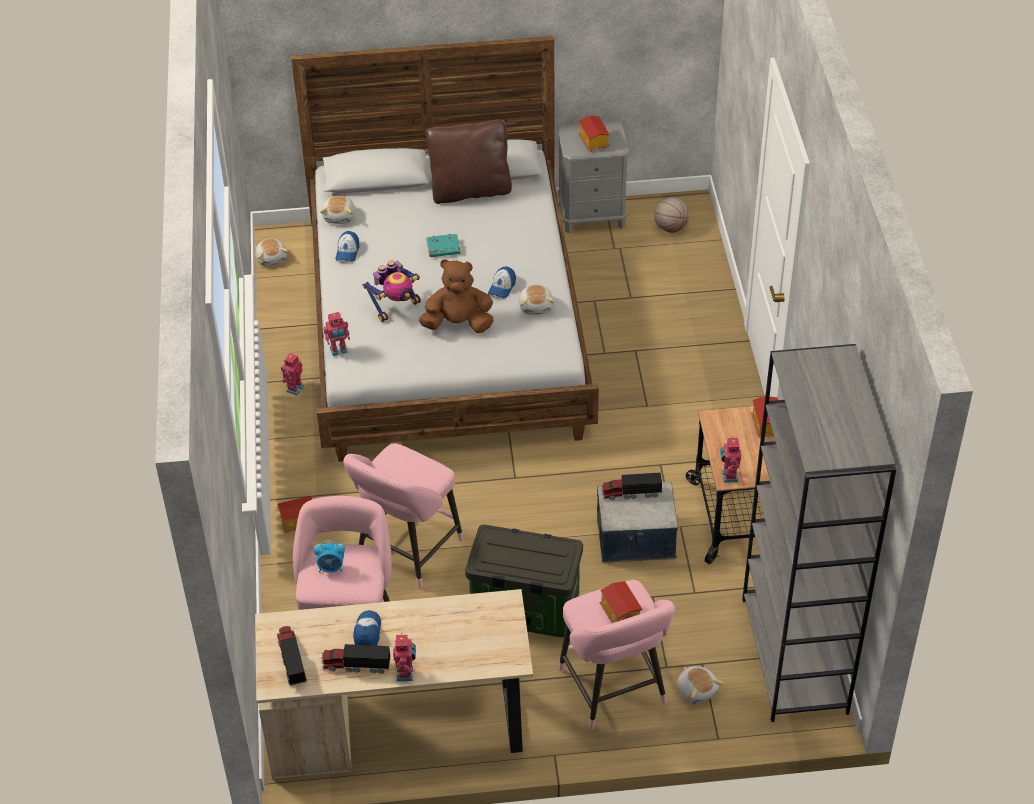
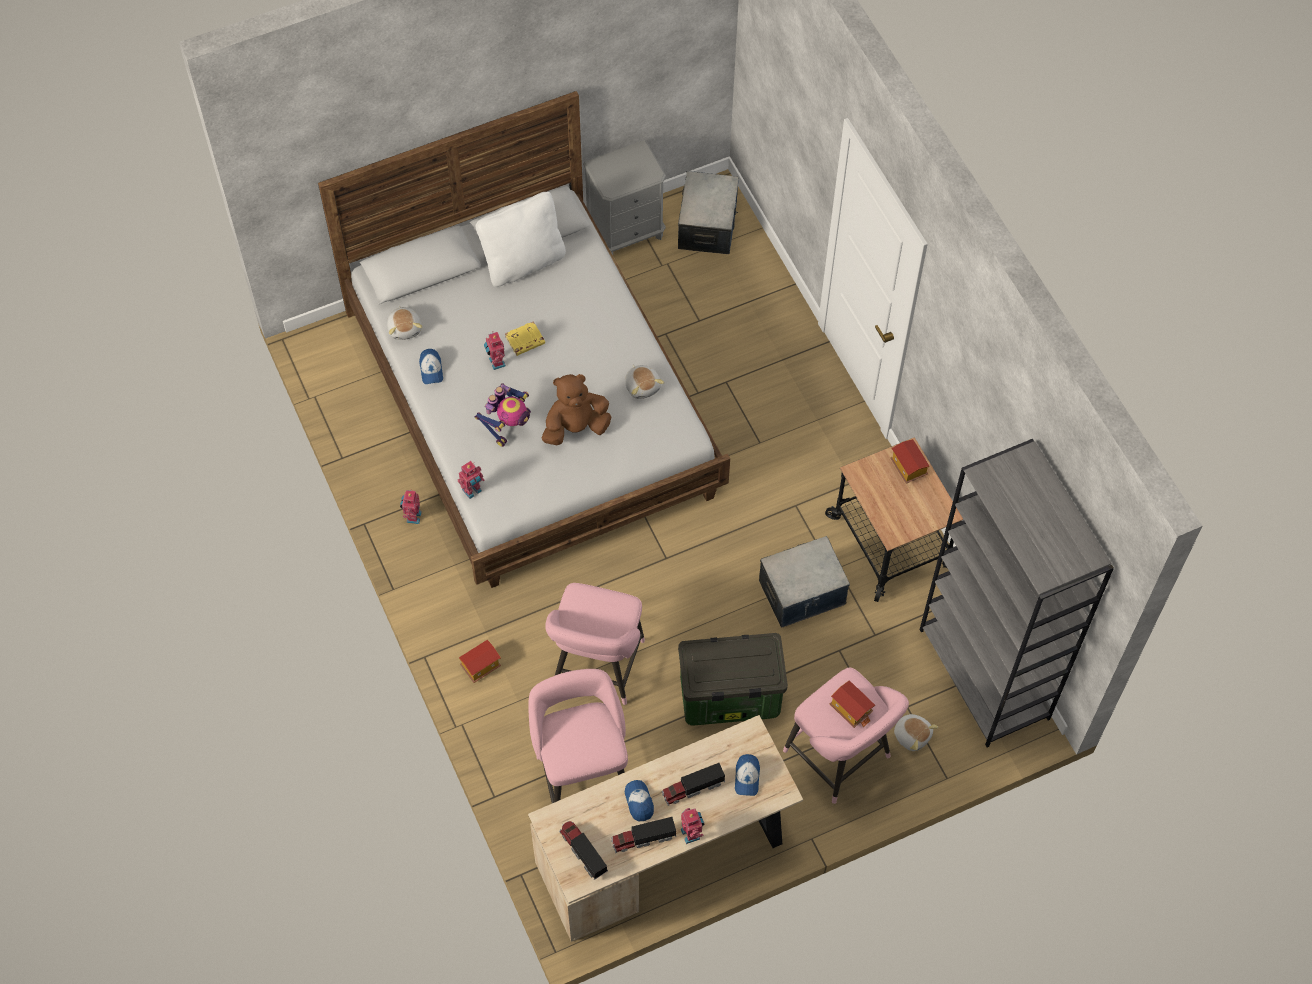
camera: 20 degrees left, 15 degrees up
(272, 258) = (324, 367): plush toy -> none
(331, 568) = (571, 738): alarm clock -> none
(443, 248) = (525, 341): turquoise book -> yellow book
(470, 191) = (523, 262): brown pillow -> white pillow
(502, 287) = (601, 372): cap -> cap (747, 777)
(593, 142) = (626, 174): toy house -> none
(630, 493) = (794, 559): toy truck -> toy truck (692, 788)
(670, 228) = (708, 226): basketball -> storage box
(728, 476) = (893, 532): toy robot -> toy robot (496, 362)

